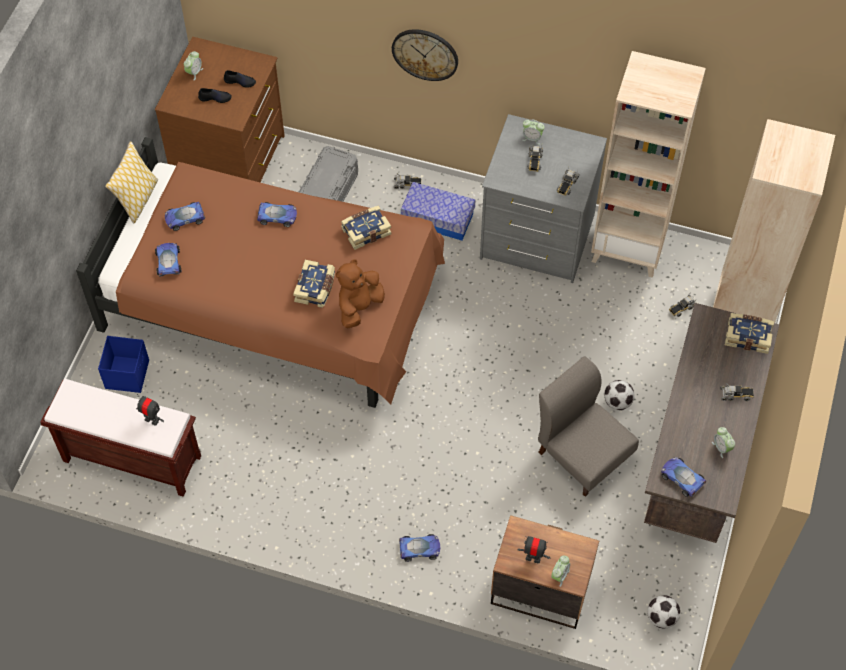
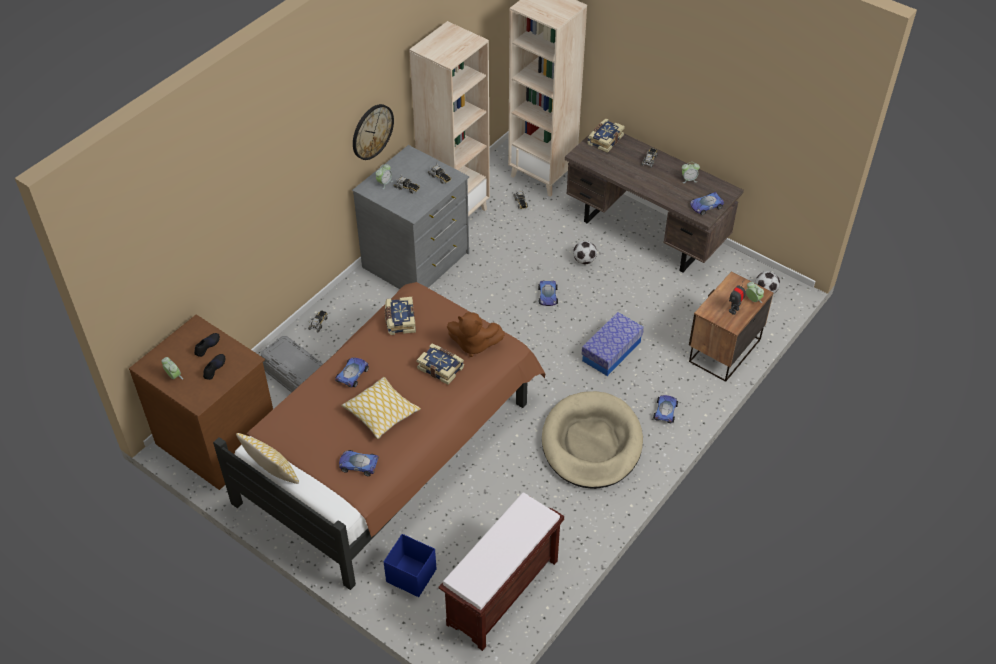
camera: 70 degrees left, 10 degrees down
(152, 420) = (518, 520): toy robot -> none
(184, 218) = (316, 441): toy car -> toy car (547, 296)
(238, 258) = (381, 413): none -> pillow
(345, 486) = (591, 443): none -> beige dog bed
(359, 307) = (473, 345): brown plush toy -> brown plush toy turned 45 degrees counterclockwise
(425, 54) = (290, 194): wall clock -> wall clock (372, 131)
(438, 218) = (364, 314): storage box -> storage box (611, 351)
(581, 455) = (620, 293): grey chair -> none

